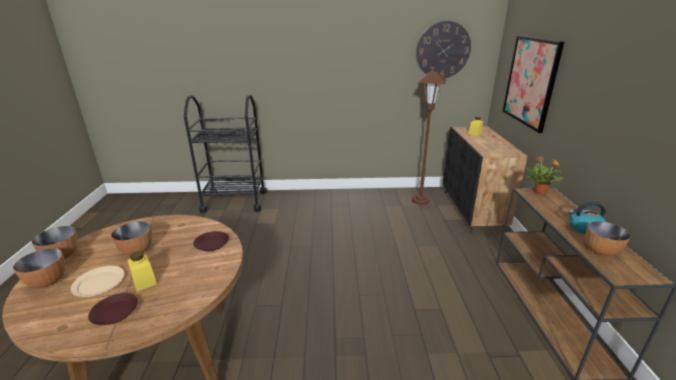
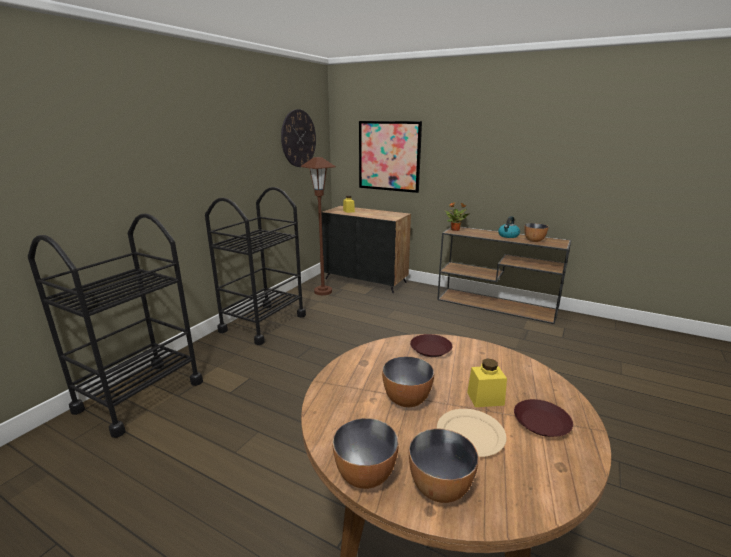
camera: 60 degrees left, 5 degrees down
(342, 199) = (263, 323): none -> black cart

